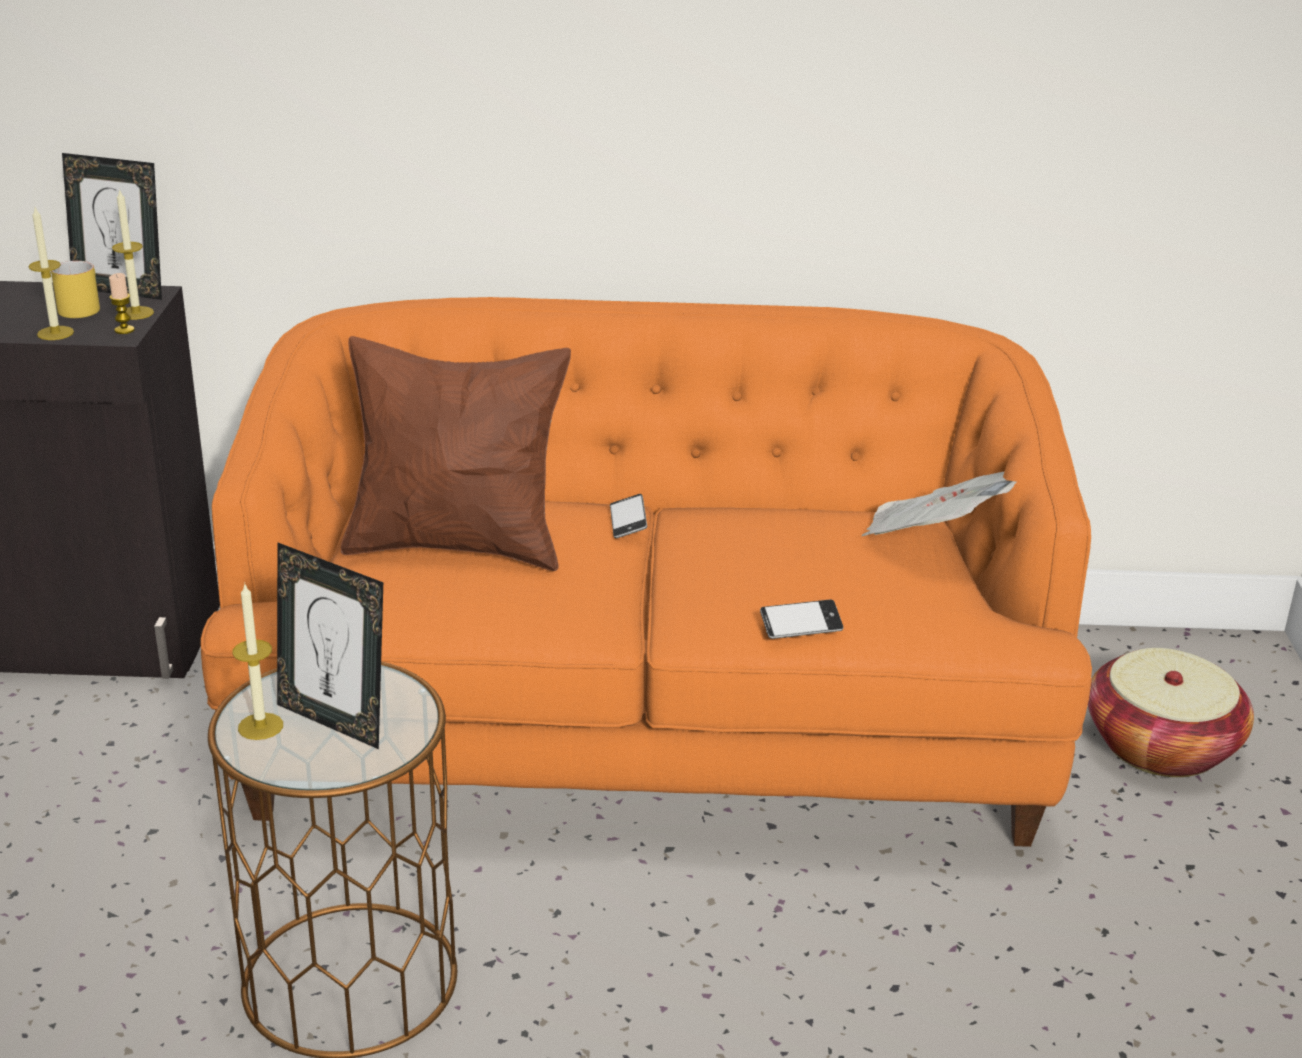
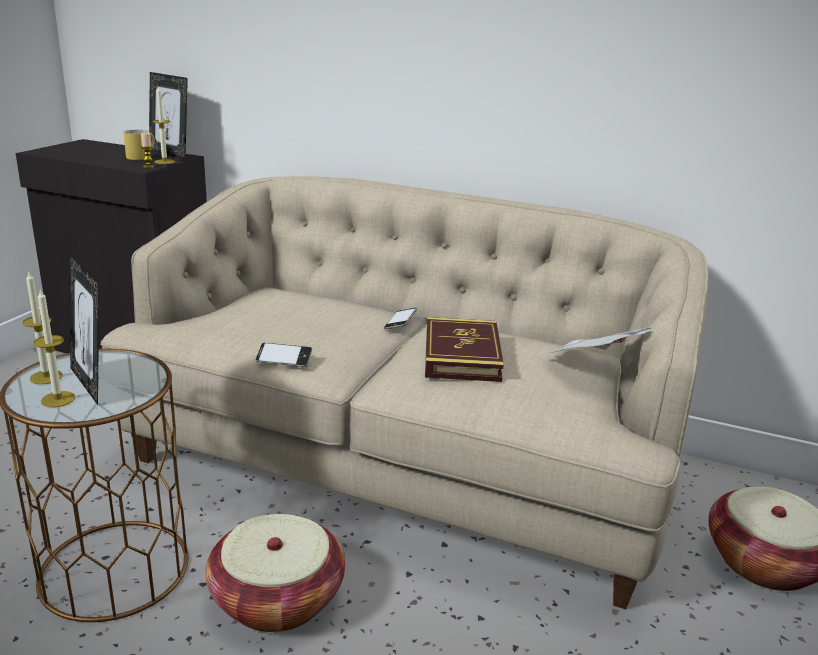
camera: 20 degrees right, 5 degrees down
(55, 333) = (113, 163): candle -> candle (58, 399)
(457, 545) = (283, 314): brown pillow -> none
(603, 953) = (277, 599): none -> basket
(647, 728) = (402, 464): orange sofa -> beige sofa
(758, 560) = (461, 355): none -> book
(801, 625) = (460, 398): phone -> phone (284, 359)

